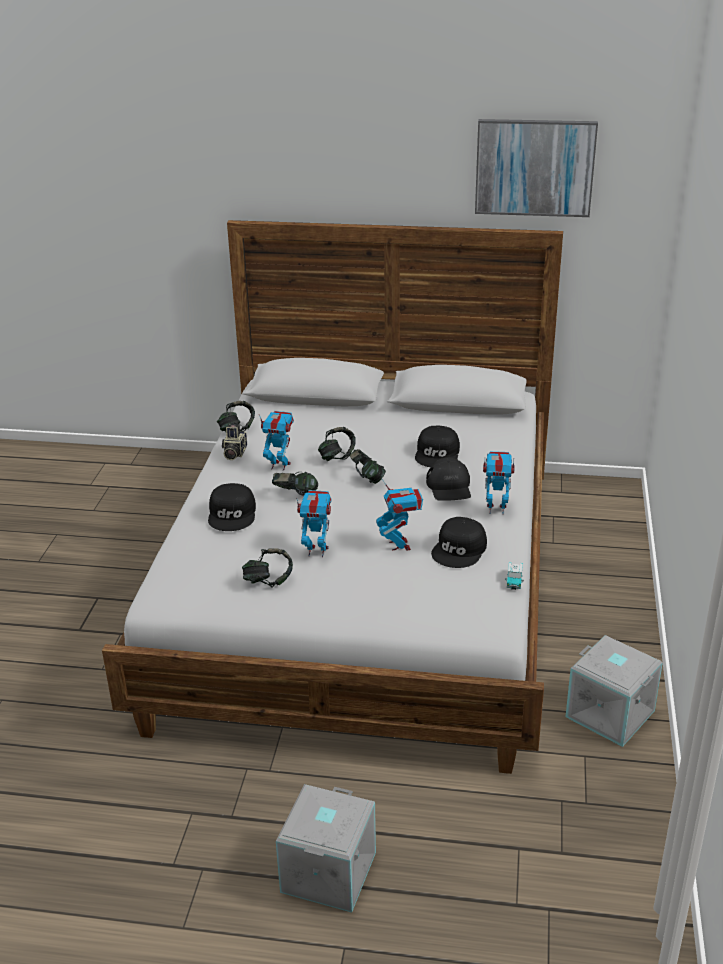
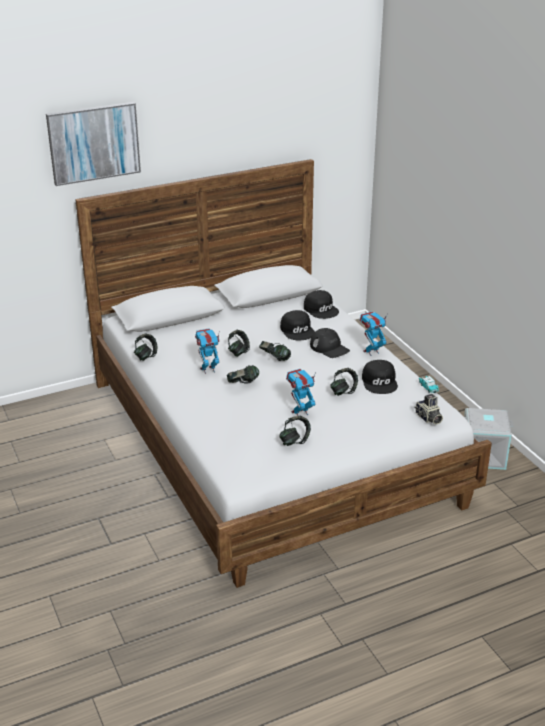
camera: 35 degrees left, 0 degrees up
(233, 514) = (220, 410): black cap -> black cap (321, 309)
(234, 453) = (165, 372): camera -> camera (428, 418)
(327, 871) = (430, 604): grey storage box -> none
(400, 545) = (343, 391): toy robot -> headphones
(534, 167) = (289, 118): picture -> picture (94, 143)

